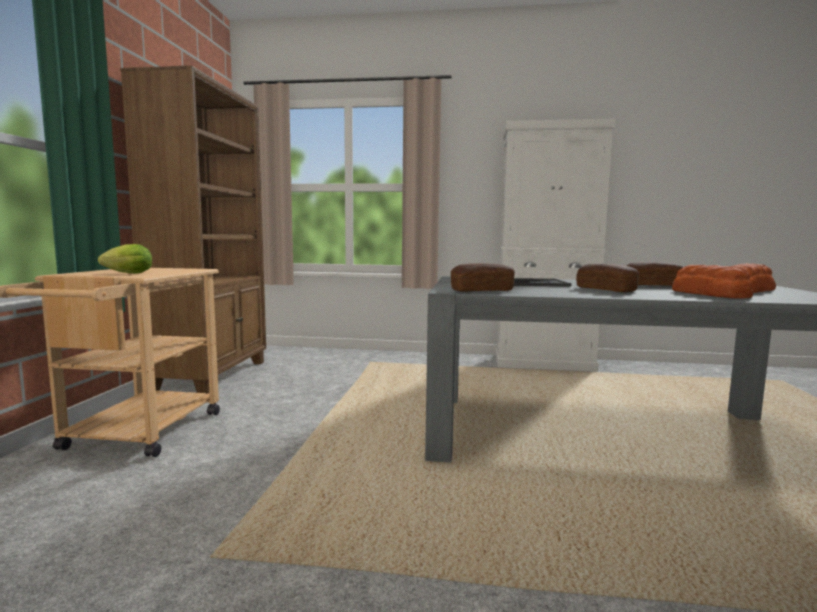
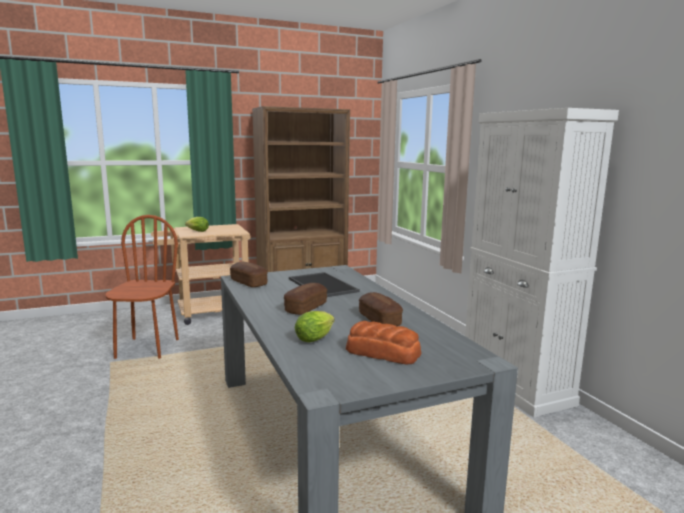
camera: 60 degrees right, 5 degrees up
(202, 507) = (147, 348): none -> brown chair
(710, 294) = (316, 338): bread -> lettuce

